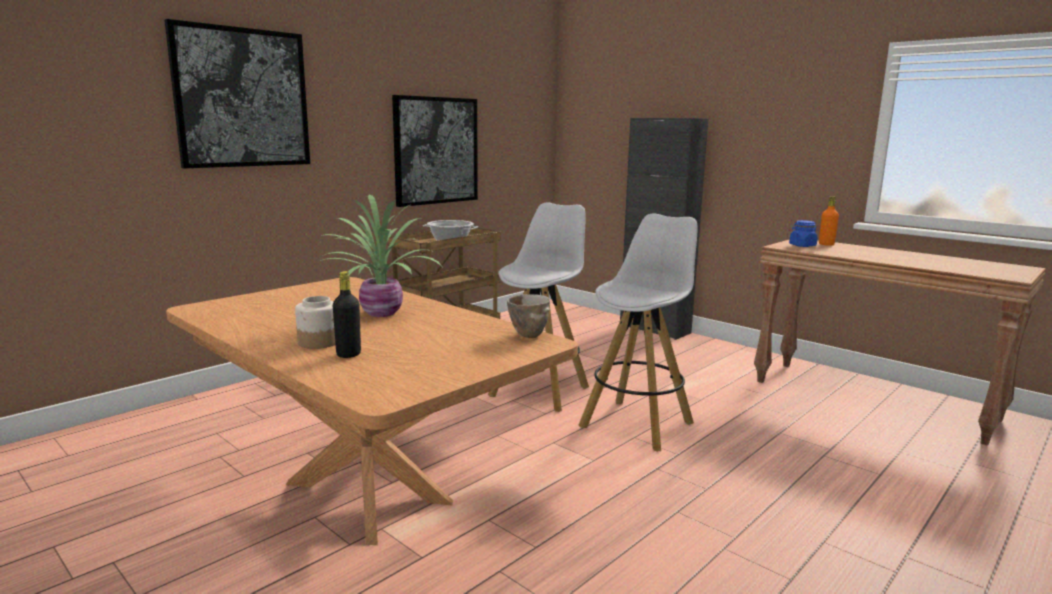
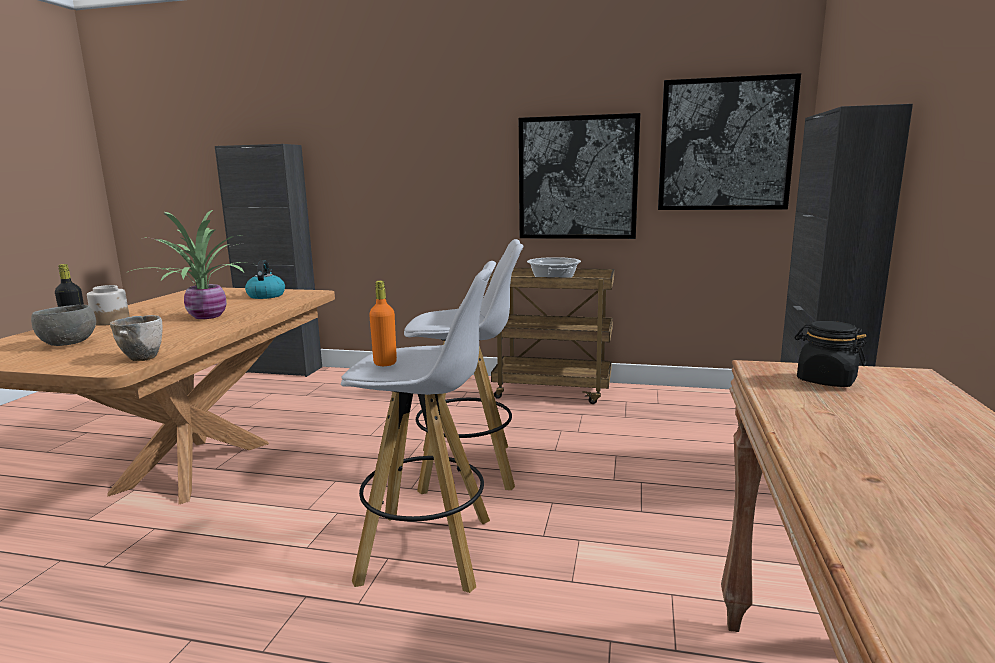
camera: 60 degrees right, 0 degrees up
(142, 417) = (283, 370): none -> black cabinet
(242, 98) = (369, 133): picture -> picture (725, 145)
(316, 293) = (266, 295): none -> kettle
(413, 356) = (69, 344): none -> grey bowl
(802, 245) = (825, 380): blue jar -> black jar
(826, 244) = (907, 396): orange bottle -> orange bottle (385, 363)

